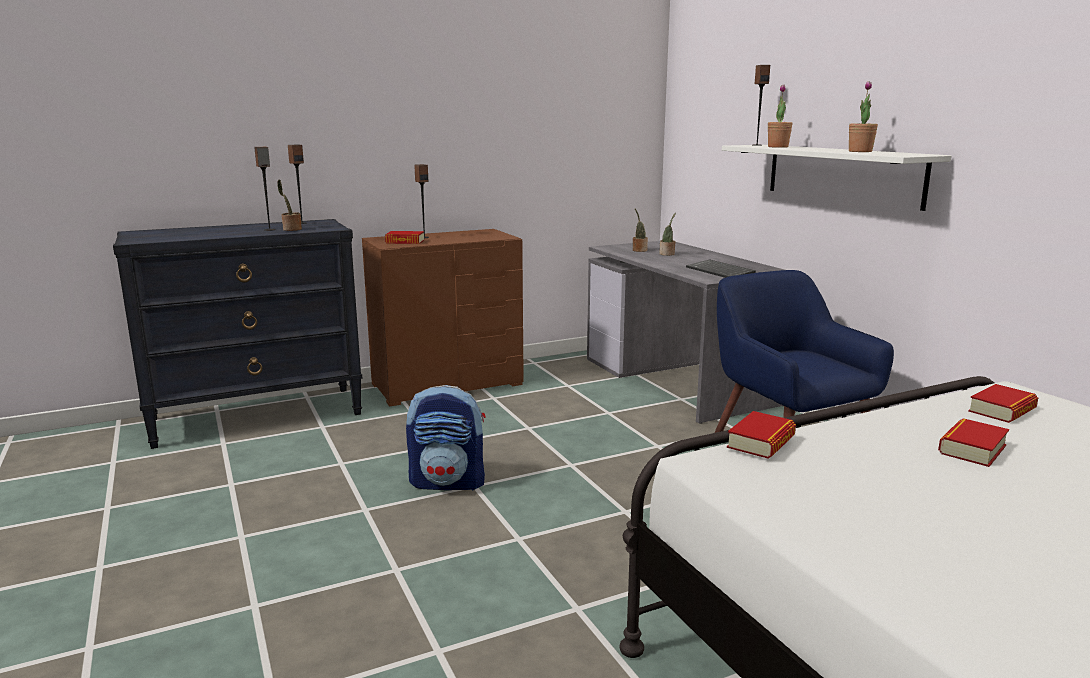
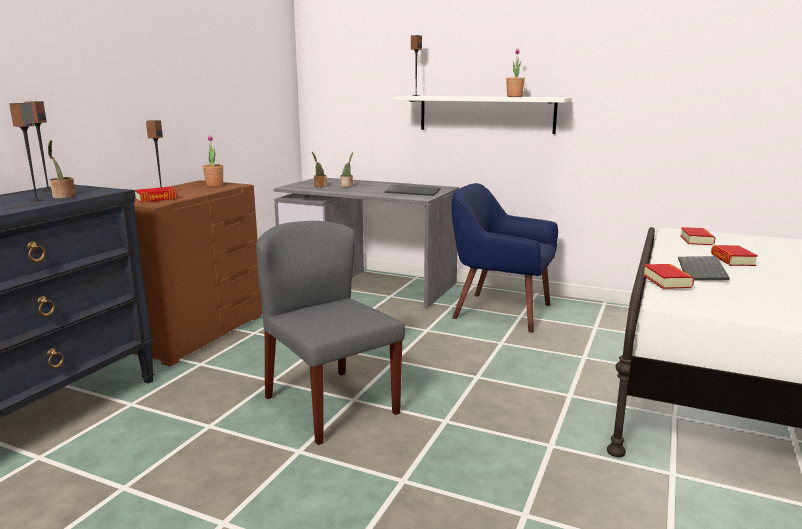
camera: 40 degrees left, 0 degrees up
(449, 482) = (330, 404): backpack -> grey chair
(778, 147) = (441, 96): potted plant -> potted plant (214, 185)
(869, 448) = (703, 271): none -> keyboard

